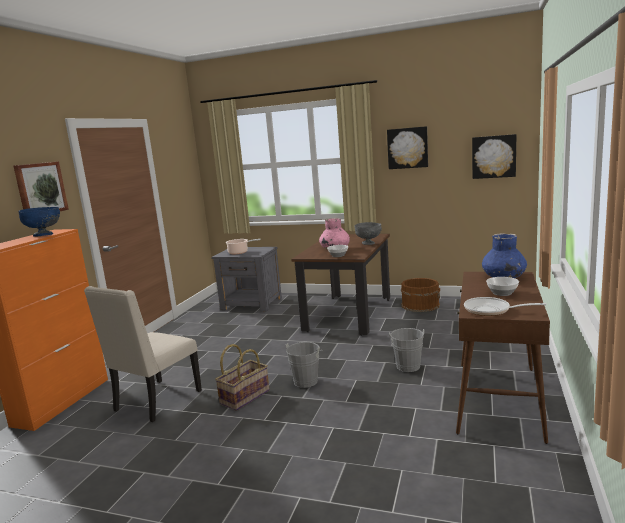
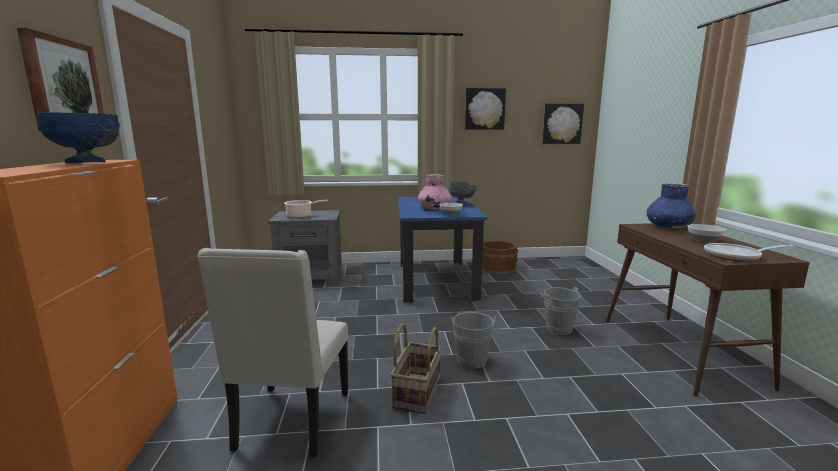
camera: 25 degrees left, 0 degrees up
(348, 314) = (435, 280): brown dining table -> blue dining table

